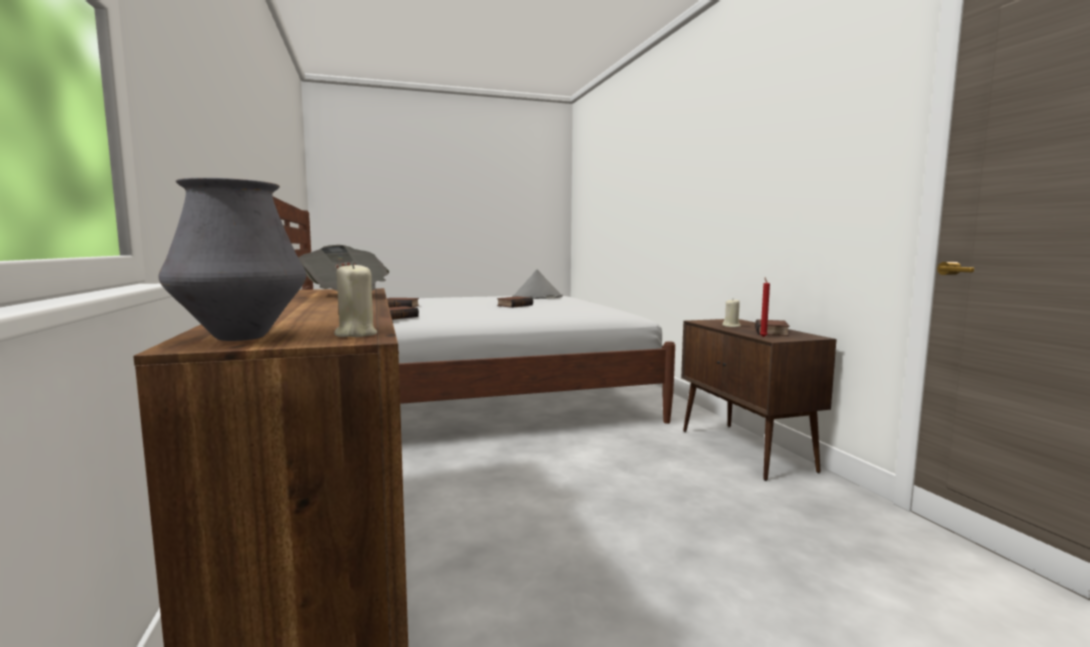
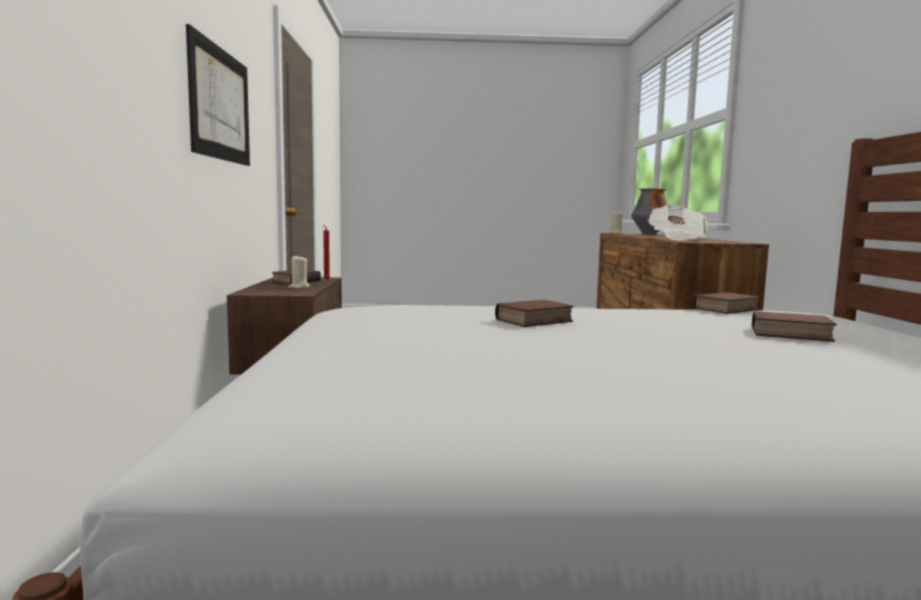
camera: 165 degrees left, 0 degrees up
(537, 298) = (437, 357): grey hat -> none
(766, 179) = (220, 104): none -> picture

